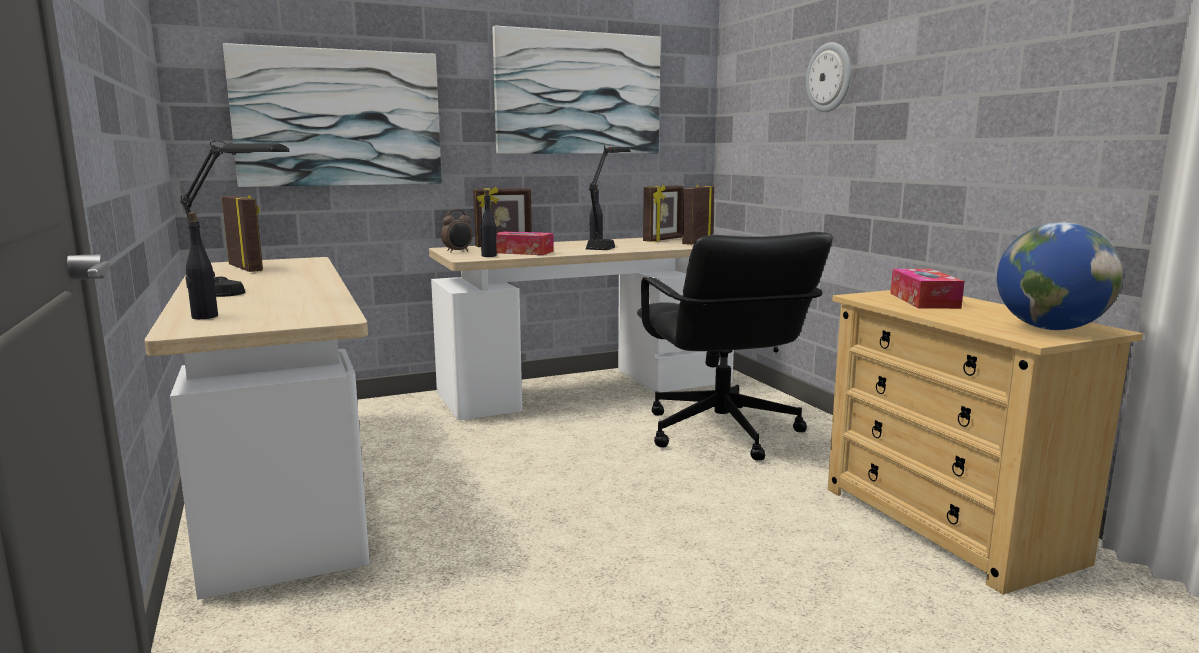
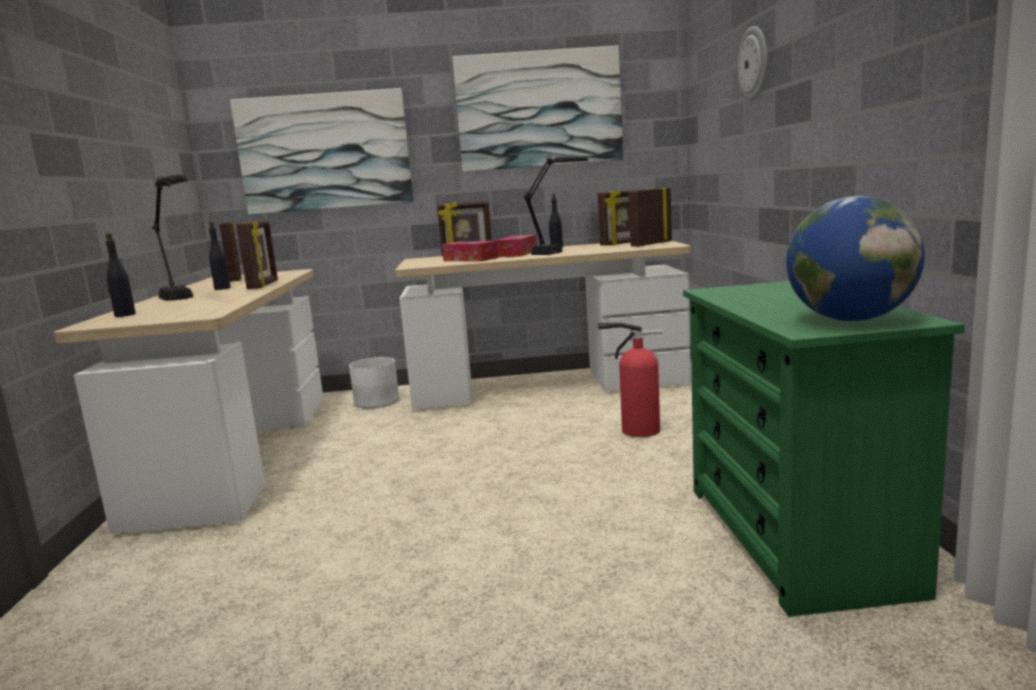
camera: 20 degrees right, 0 degrees up
(316, 278) = (264, 285): none -> picture frame
(402, 413) = (377, 402): none -> white planter
(458, 251) = (419, 261): alarm clock -> none
(489, 256) = (435, 263): black bottle -> black bottle (222, 288)
(721, 432) = (636, 430): black office chair -> fire extinguisher
(924, 300) = (769, 293): tissue box -> tissue box (517, 253)
(948, 524) = (794, 537): beige dresser -> green dresser

